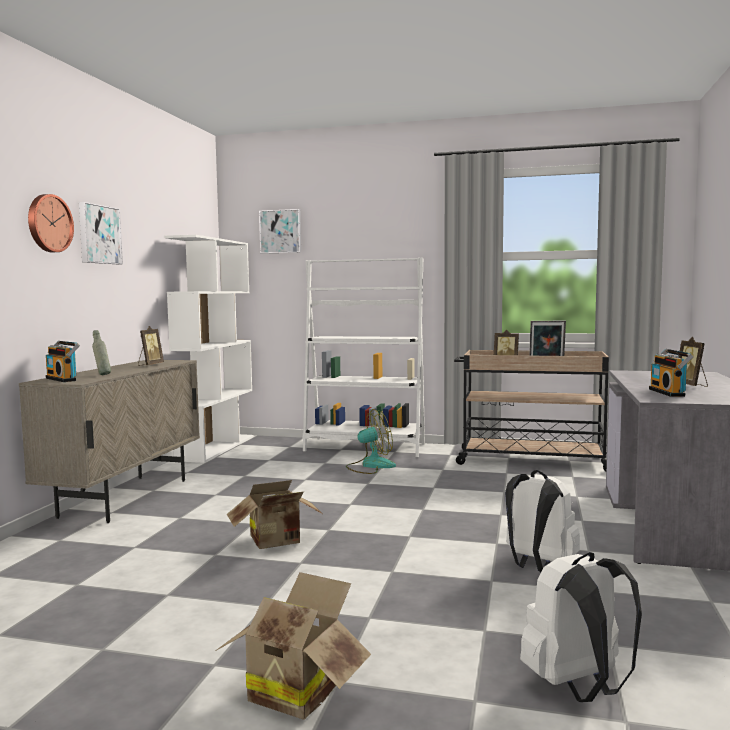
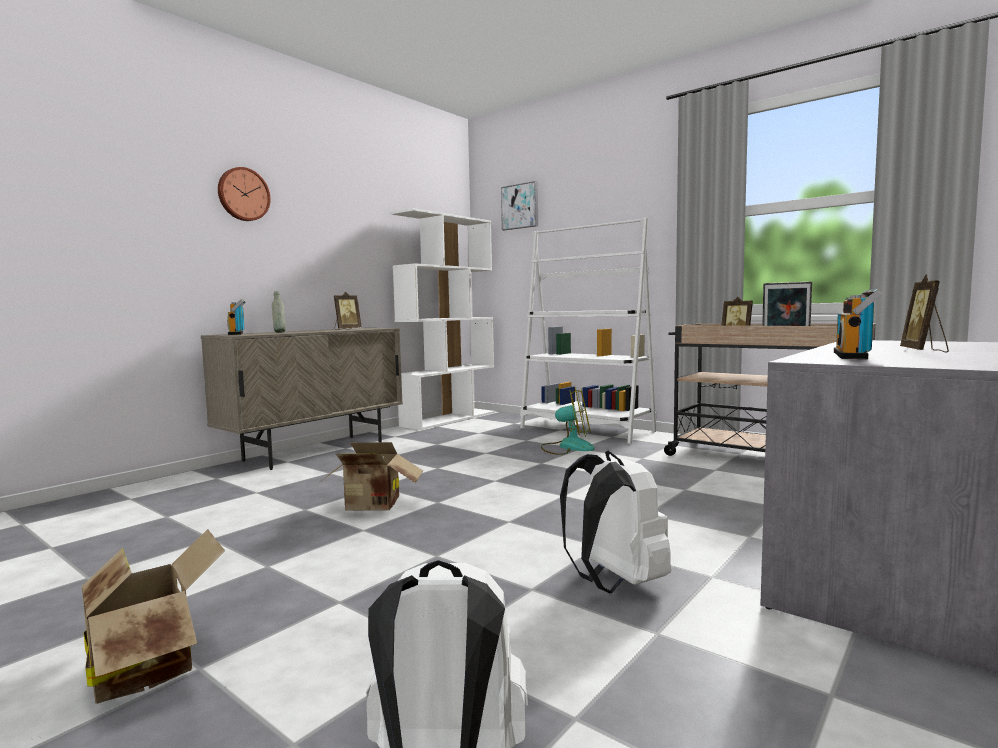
camera: 25 degrees right, 0 degrees up
(99, 234) = (306, 207): picture -> none

